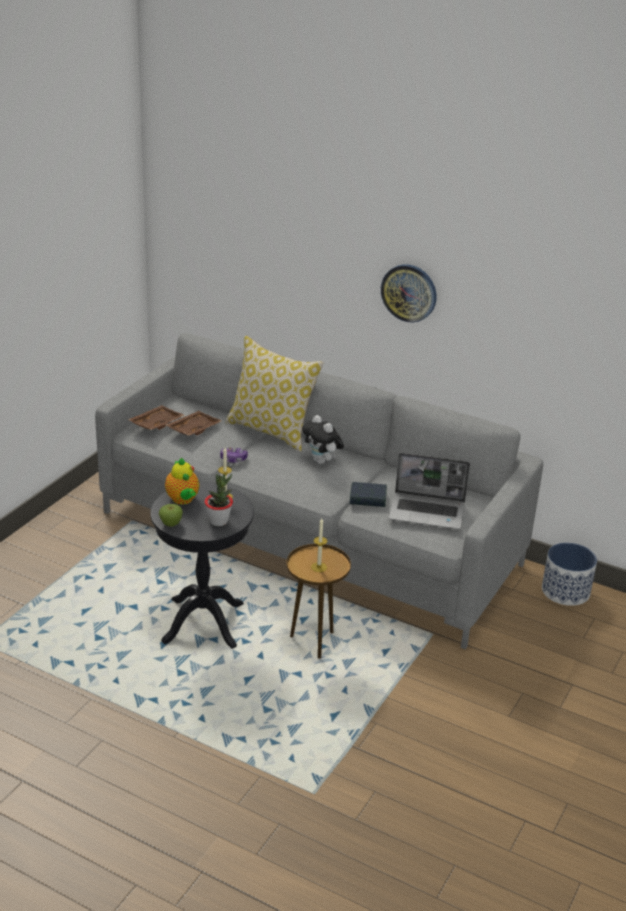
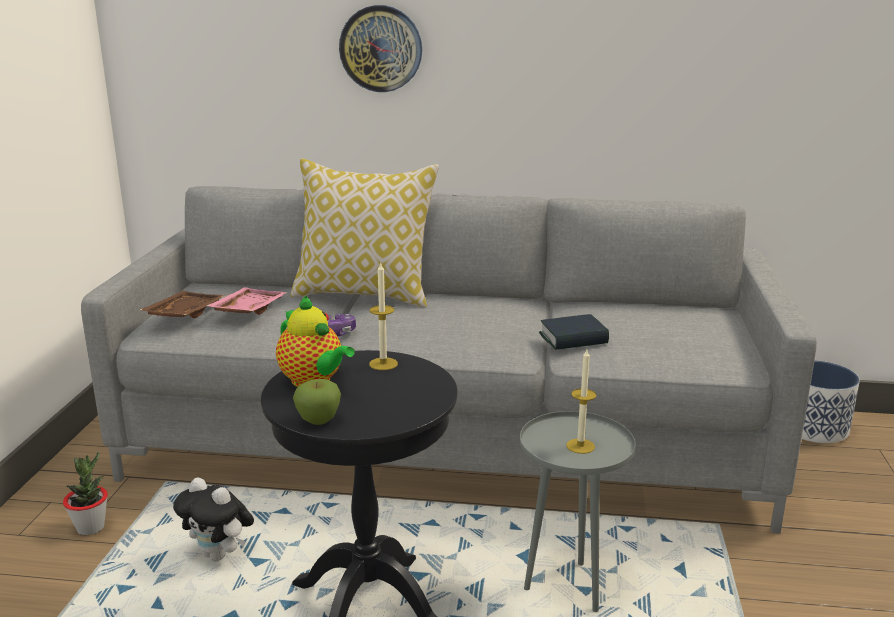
camera: 20 degrees left, 10 degrees down
(193, 429) = (247, 310): brown tray -> pink tray
(218, 521) = (403, 398): potted plant -> potted plant (91, 527)
(314, 642) = (567, 587): brown side table -> grey side table
(322, 461) = (467, 312): plush toy -> plush toy (220, 555)
(409, 292) = (538, 50): wall clock -> wall clock (381, 49)
(428, 512) = (671, 337): laptop -> none

